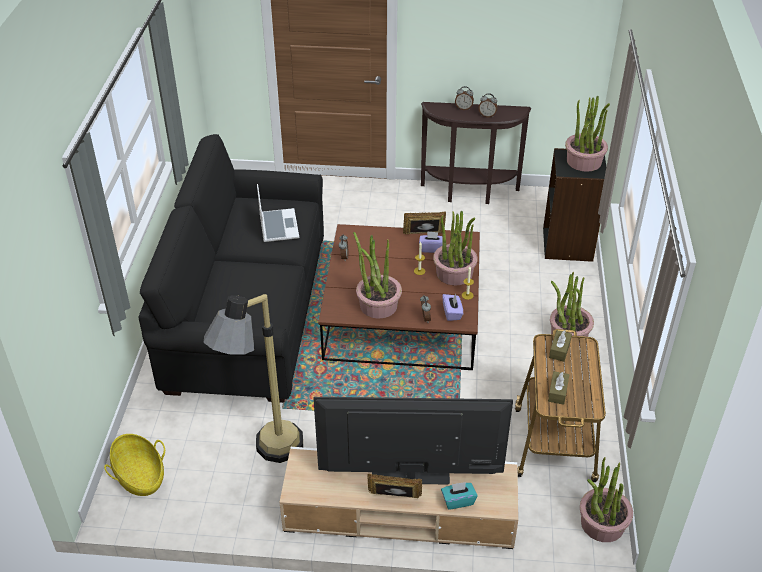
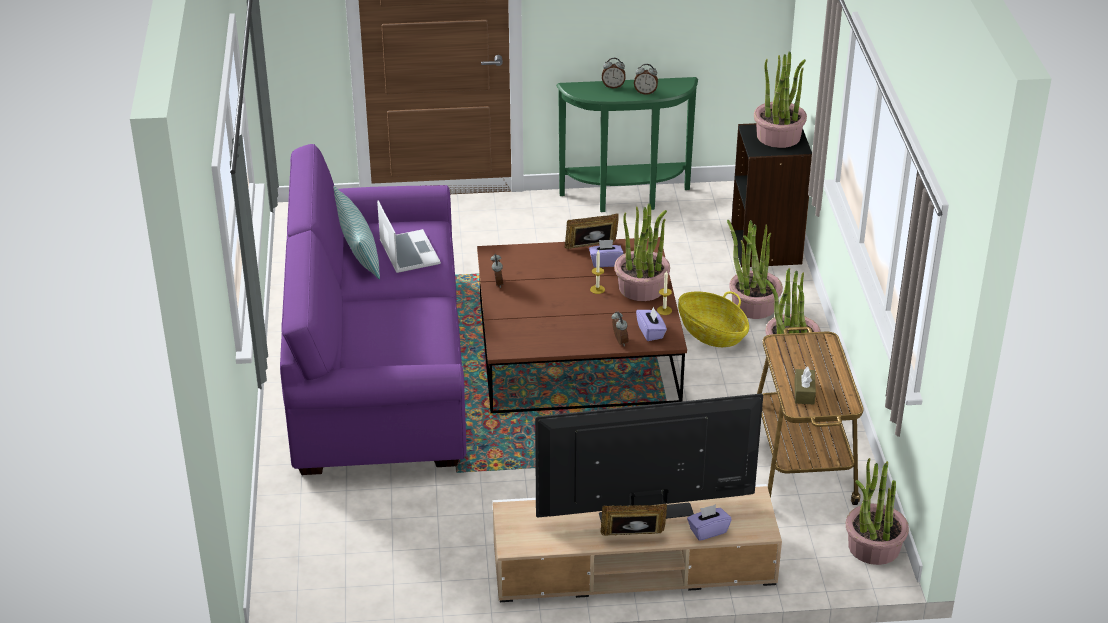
camera: 10 degrees left, 5 degrees down
(140, 476) = (301, 567): basket -> basket (712, 333)
(241, 221) = (358, 251): none -> pillow
(248, 313) = (378, 371): black sofa -> purple sofa
(266, 459) = (454, 529): floor lamp -> none
(378, 305) = (557, 333): potted plant -> potted plant (753, 305)
(458, 501) = (708, 531): turquoise tissue box -> purple tissue box
(469, 194) = (626, 200): brown console table -> green console table
(559, 350) = (796, 349): brown tissue box -> none

